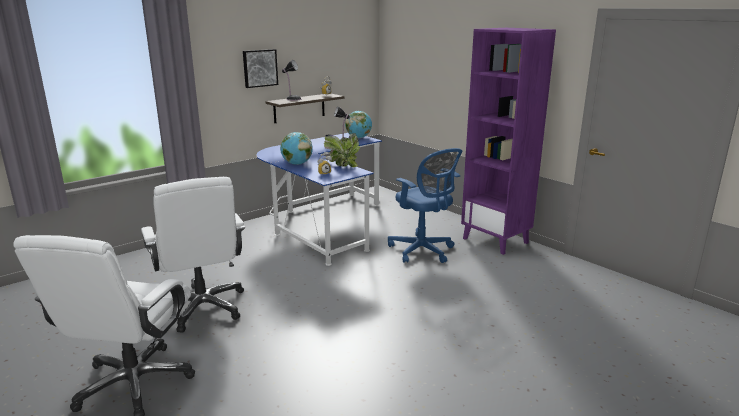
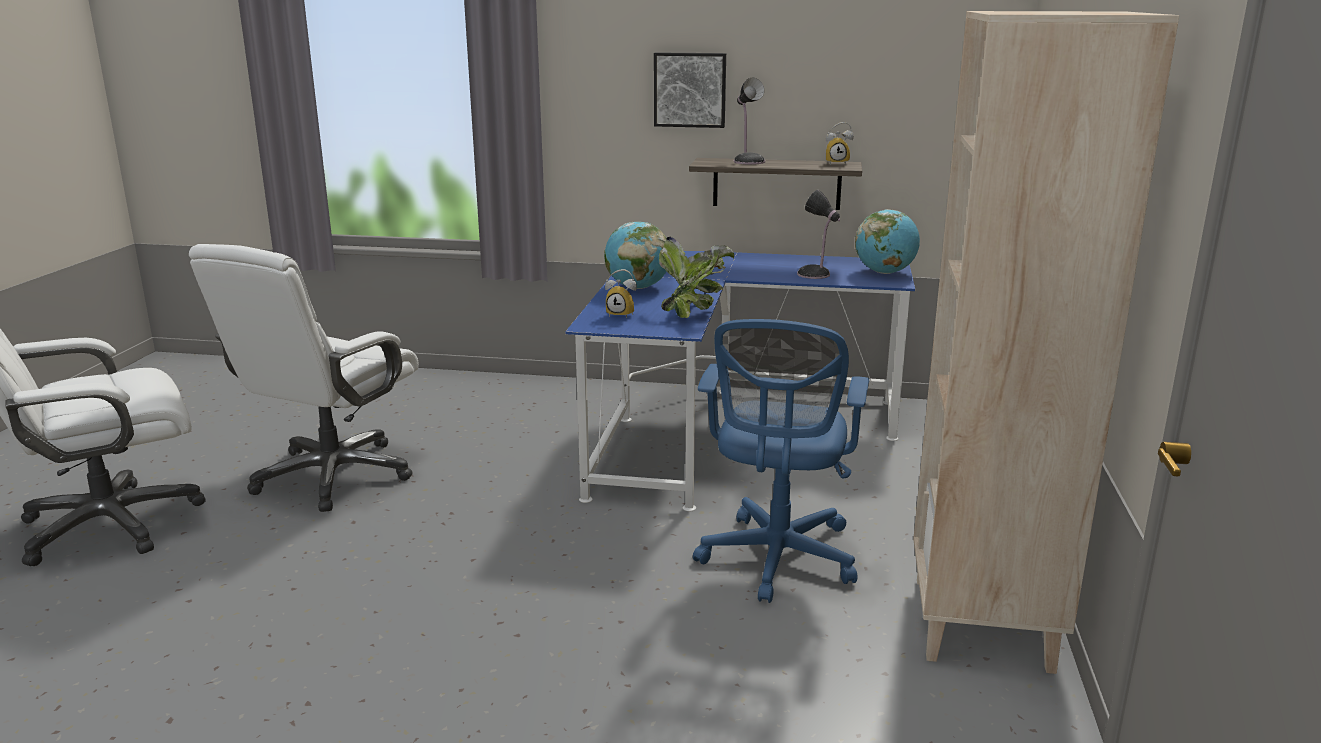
camera: 50 degrees right, 0 degrees up
(496, 240) = (983, 624): purple bookcase -> beige bookcase

